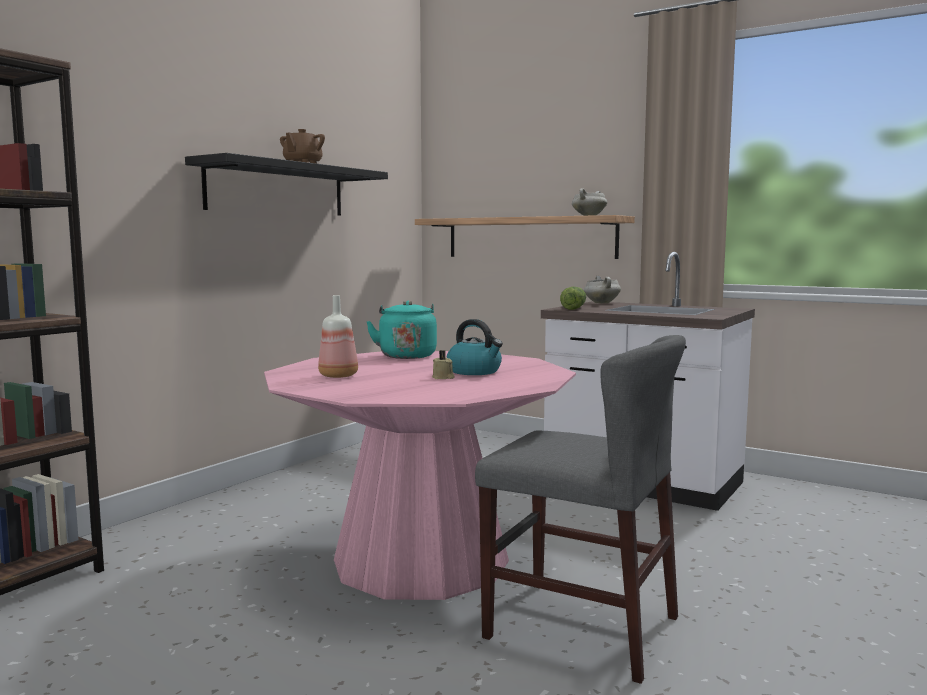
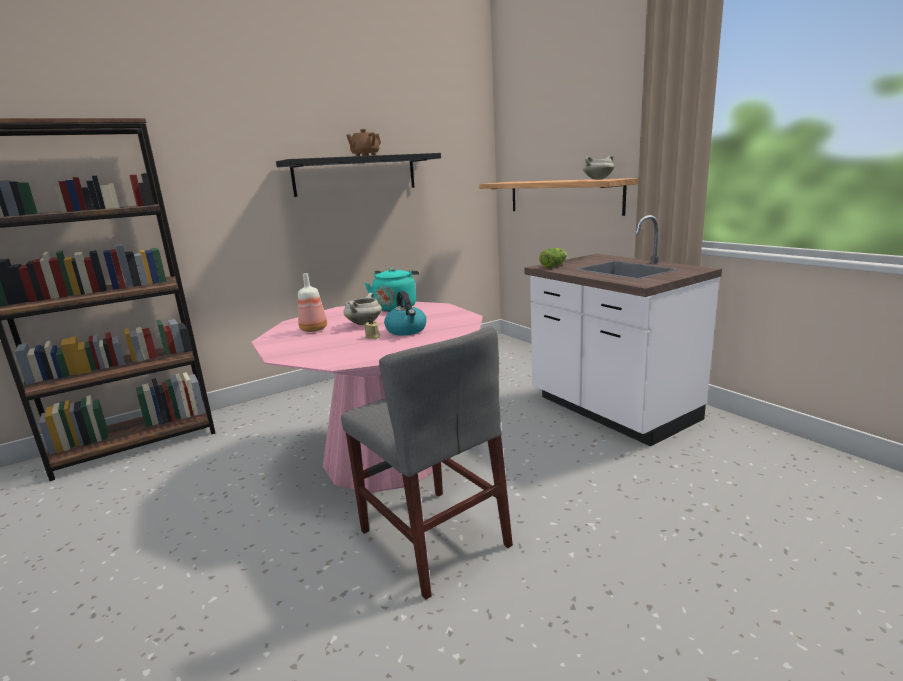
camera: 25 degrees right, 10 degrees up
(601, 303) = (595, 257): white cooking pot -> white cooking pot (364, 323)

